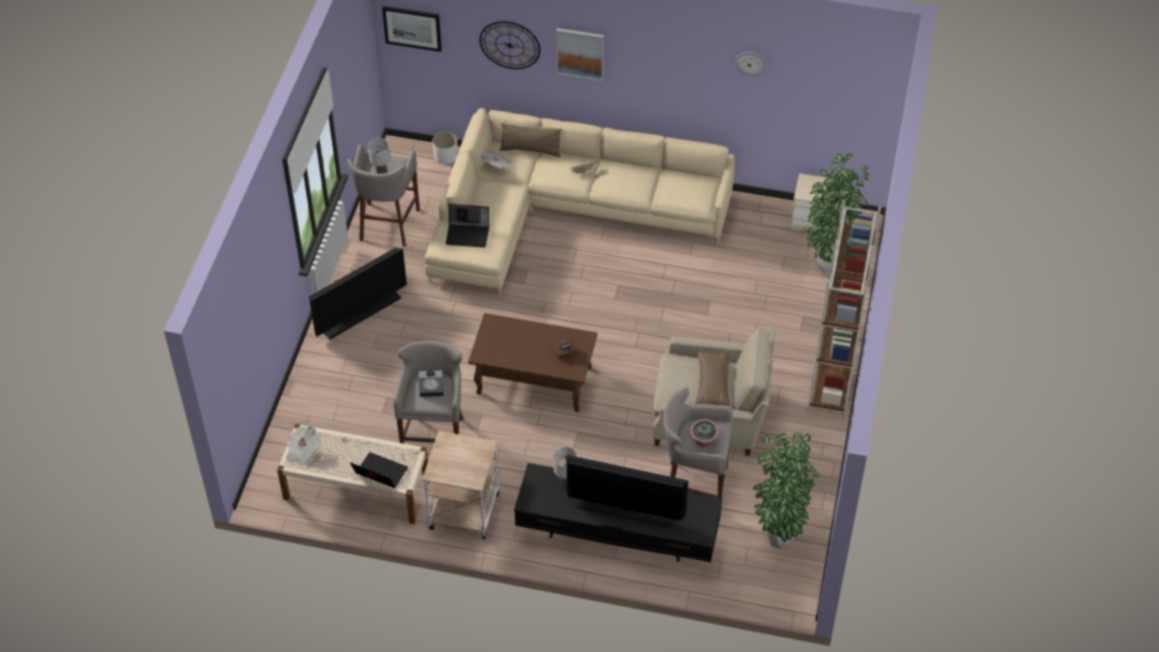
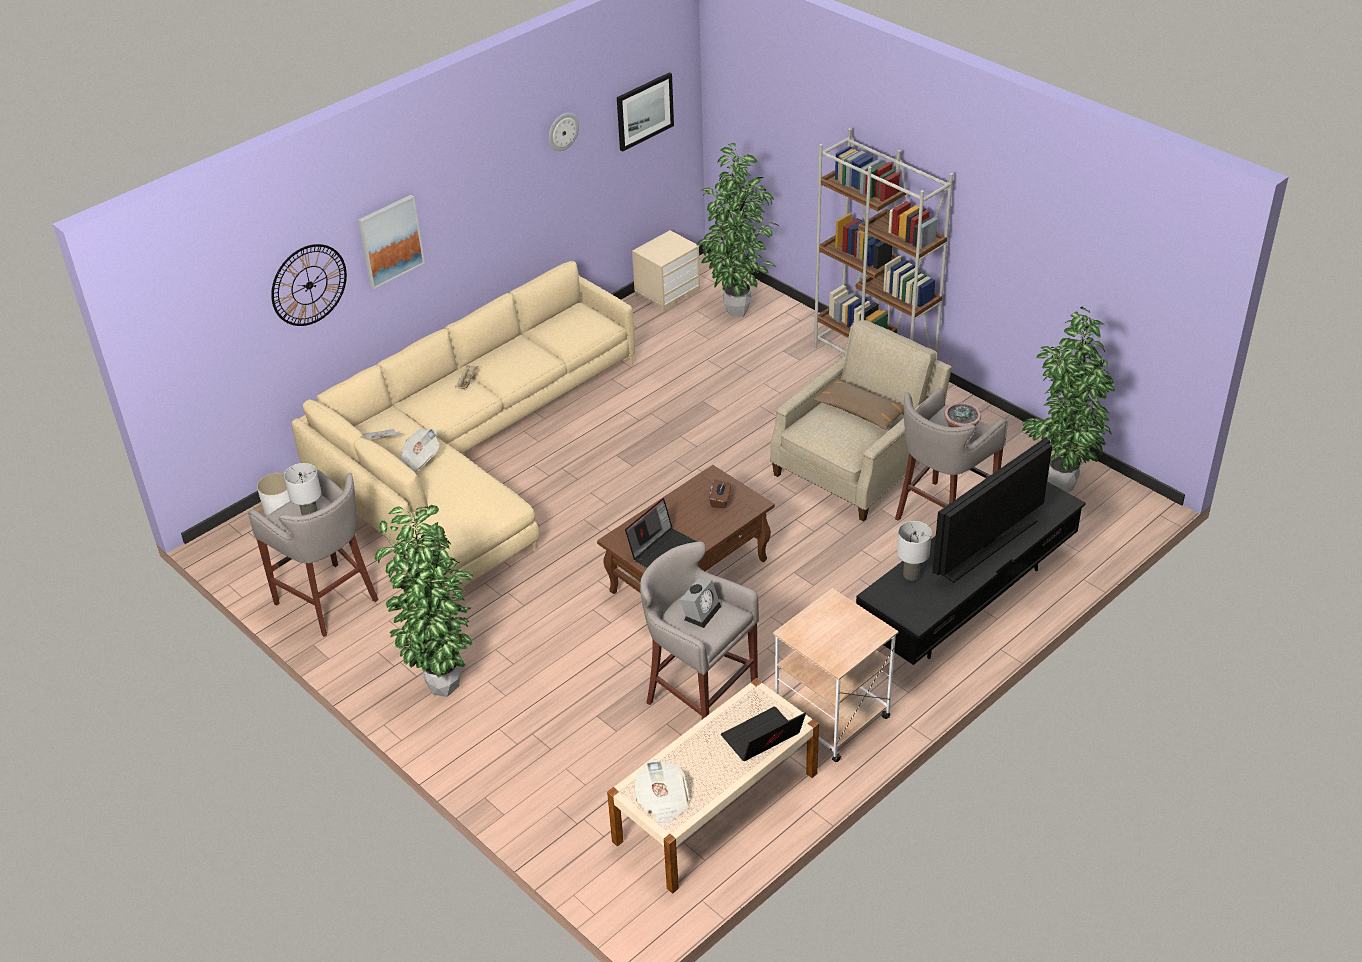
camera: 55 degrees left, 10 degrees down
(361, 314) = (442, 684): television -> potted plant
(412, 28) = (185, 341): picture -> picture (644, 111)
(468, 234) = (460, 507): laptop -> laptop (664, 550)
(495, 191) = (418, 460): none -> newspaper
(531, 150) = (389, 410): brown pillow -> none

